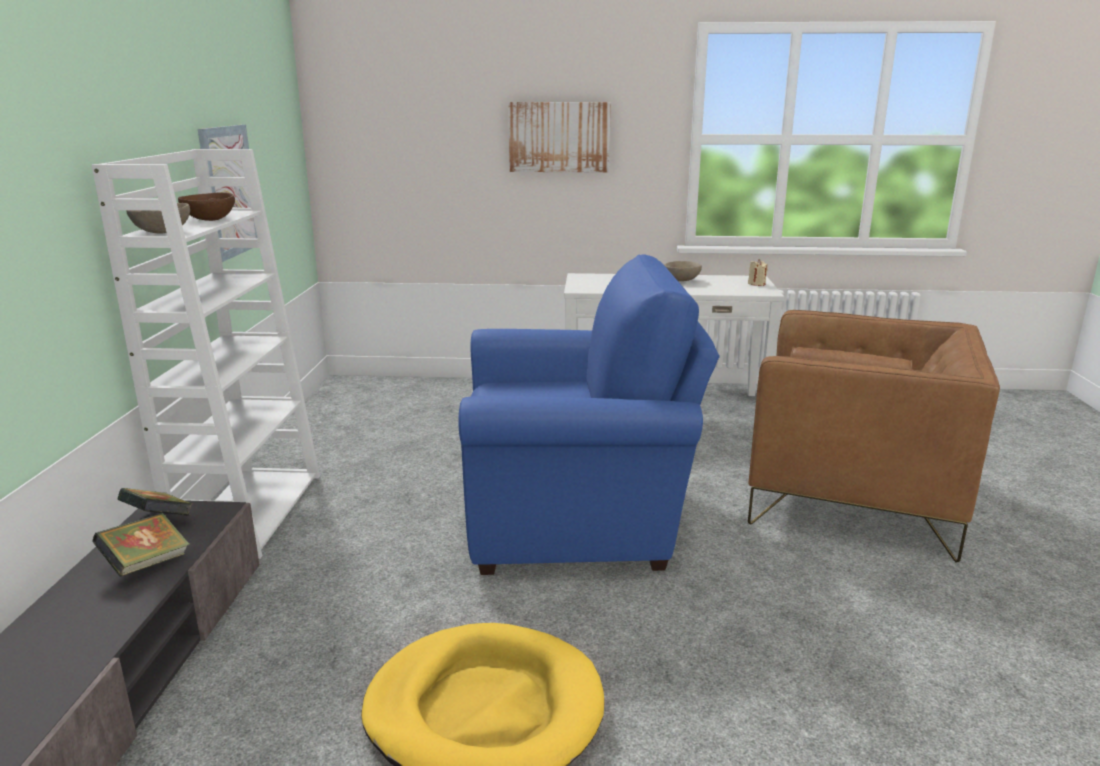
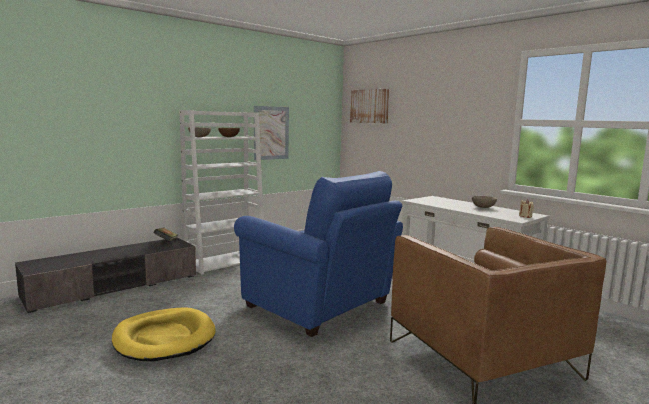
camera: 45 degrees right, 10 degrees down
(146, 564) = (141, 249): book -> none
(559, 137) = (442, 120): picture -> picture (369, 106)

